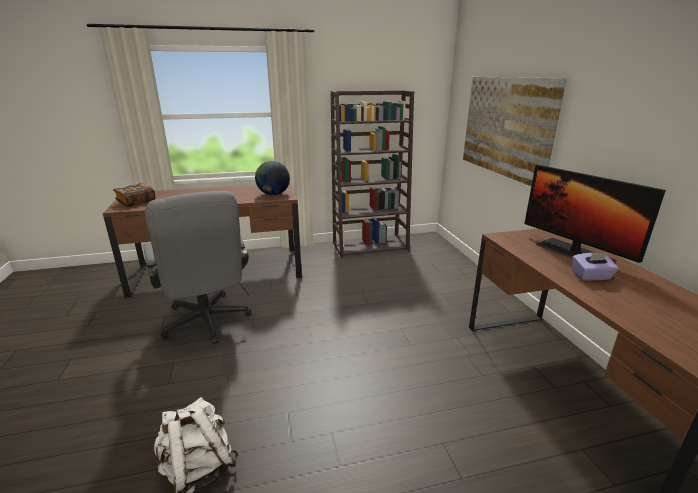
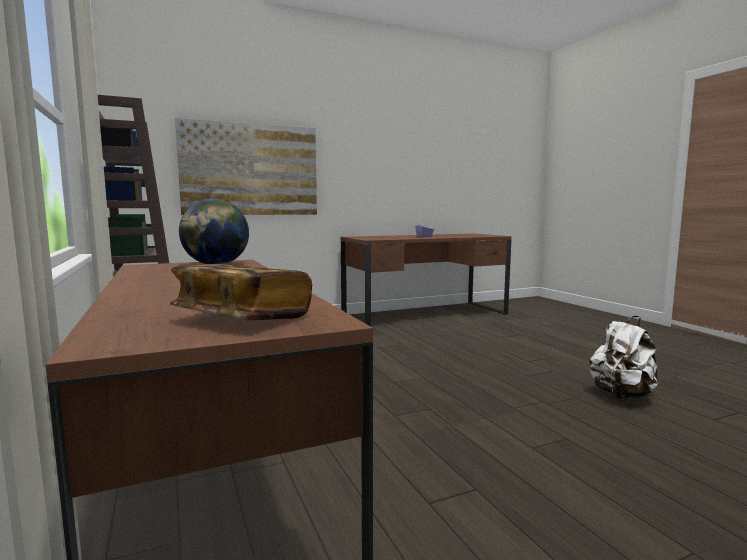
camera: 100 degrees left, 15 degrees down
(207, 324) = (428, 447): grey office chair -> none
(573, 252) = (390, 236): monitor -> none

